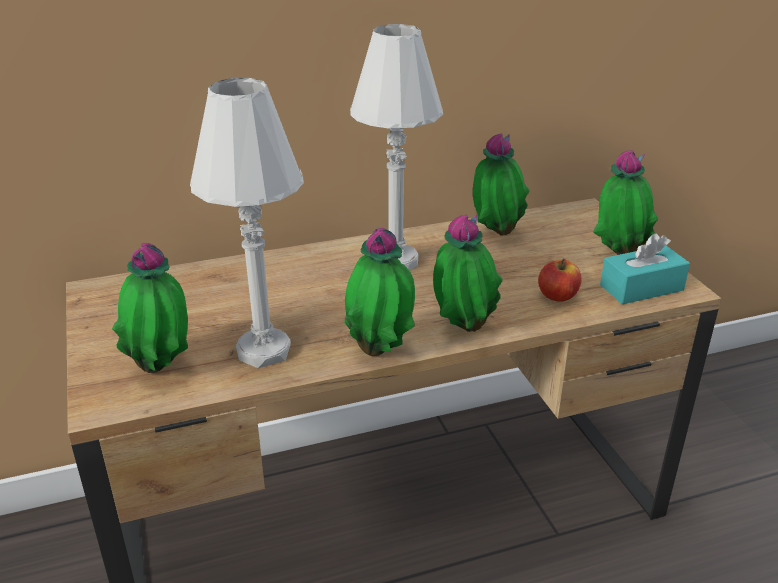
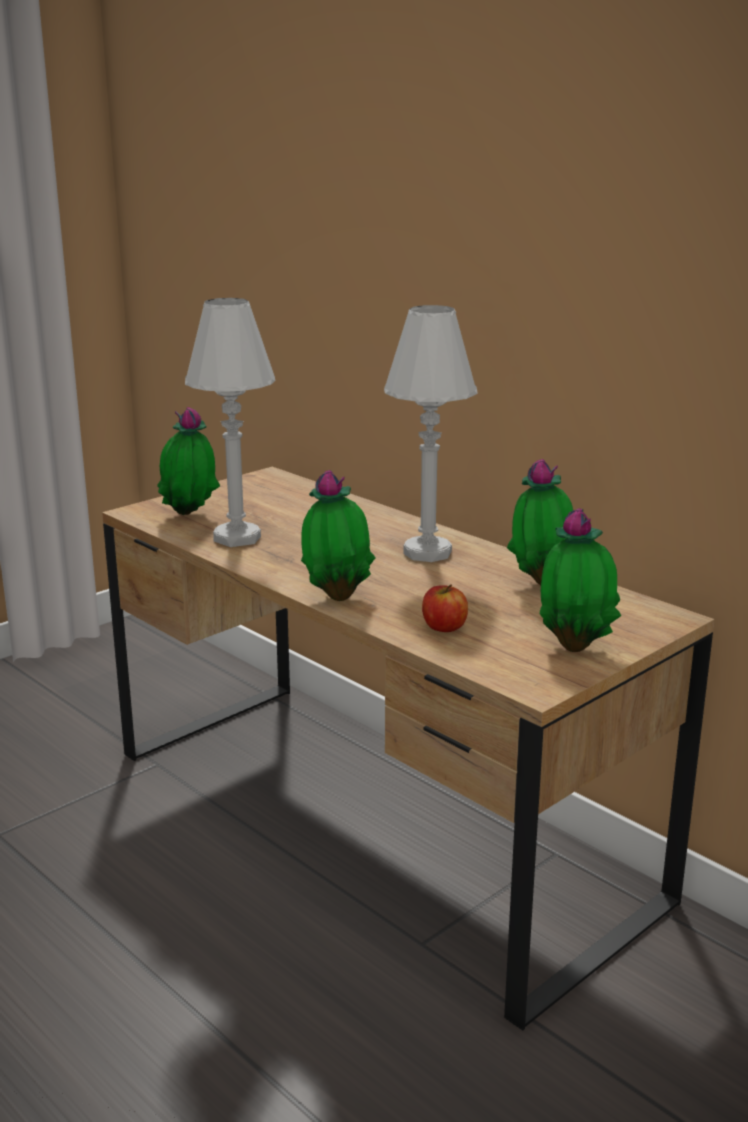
camera: 65 degrees right, 10 degrees down
(380, 350) = (273, 573): potted plant -> none
(641, 288) = (511, 665): turquoise tissue box -> none

